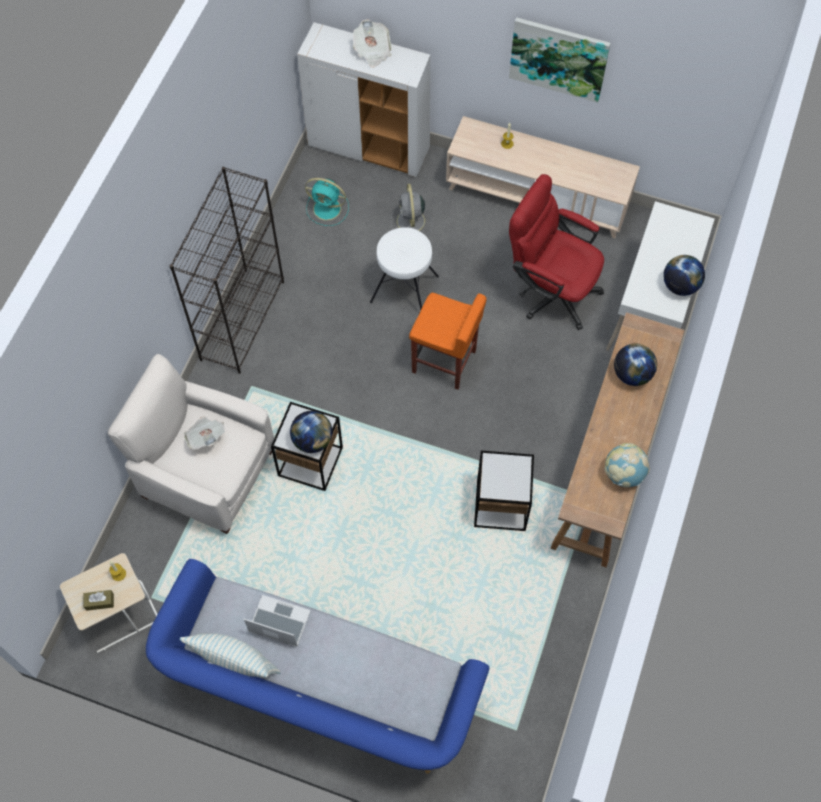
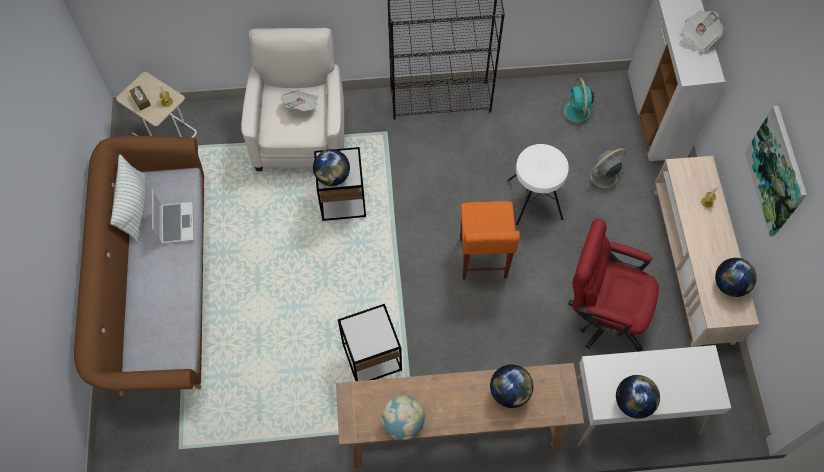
camera: 65 degrees right, 0 degrees up
(319, 688) = (160, 287): blue sofa -> brown sofa
(550, 290) = (602, 314): red office chair -> red office chair turned 75 degrees counterclockwise
(594, 168) = (729, 285): none -> globe

